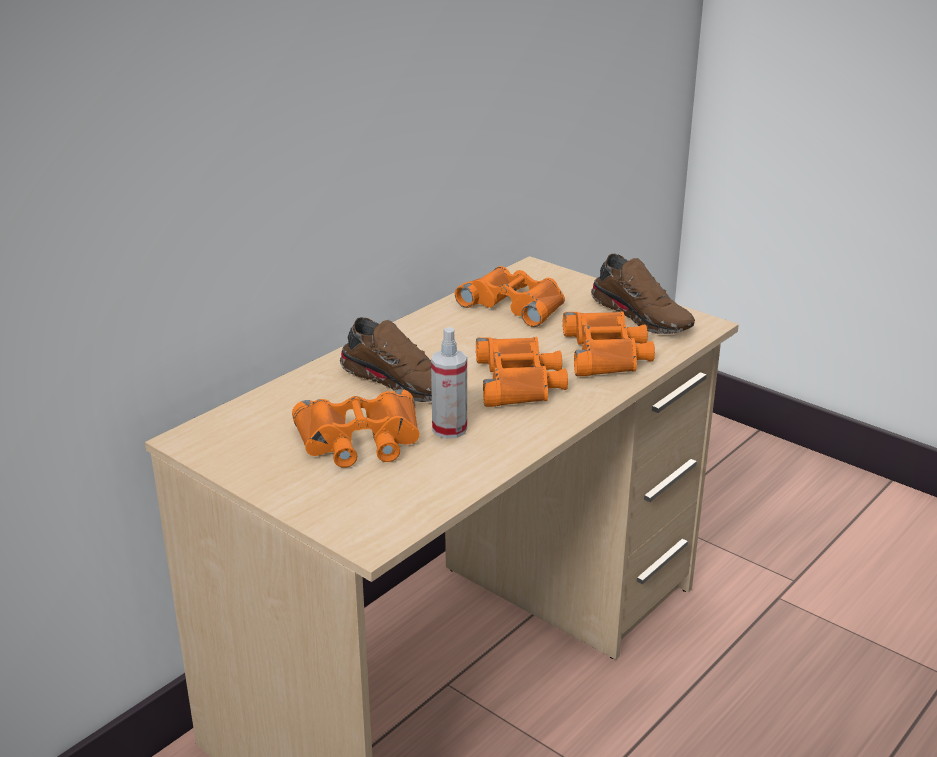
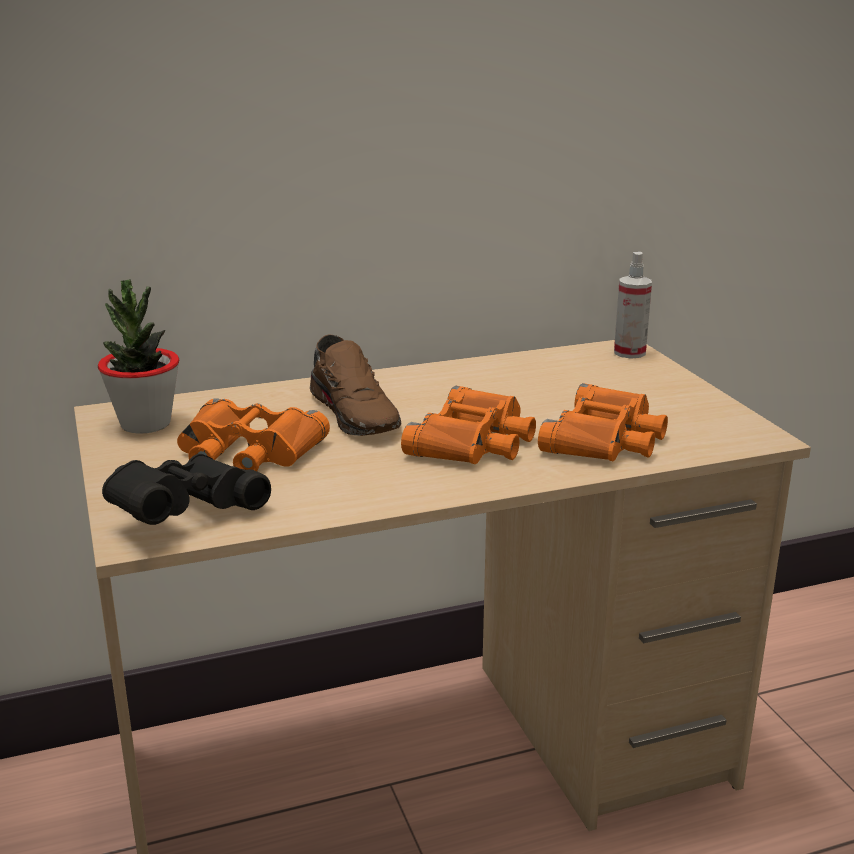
camera: 30 degrees right, 5 degrees down
(238, 440) = (145, 424): none -> potted plant
(381, 508) = (183, 514): none -> black binoculars
(449, 429) = (344, 465): spray bottle -> spray bottle (629, 352)
(515, 304) = (562, 374): orange binoculars -> none
(643, 315) = (696, 413): brown shoe -> none

